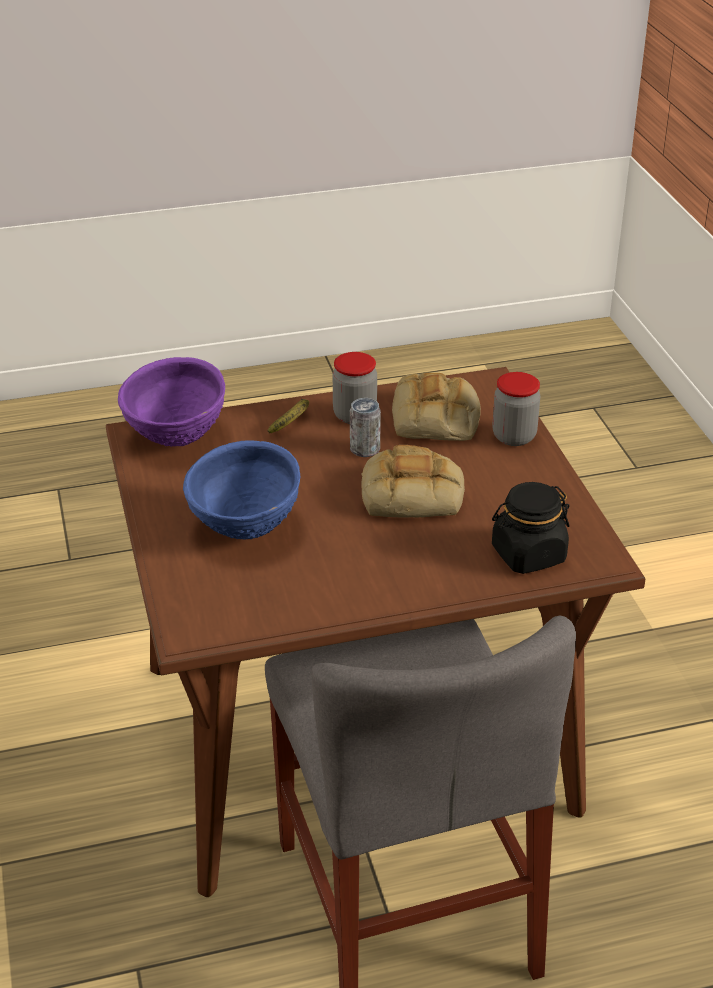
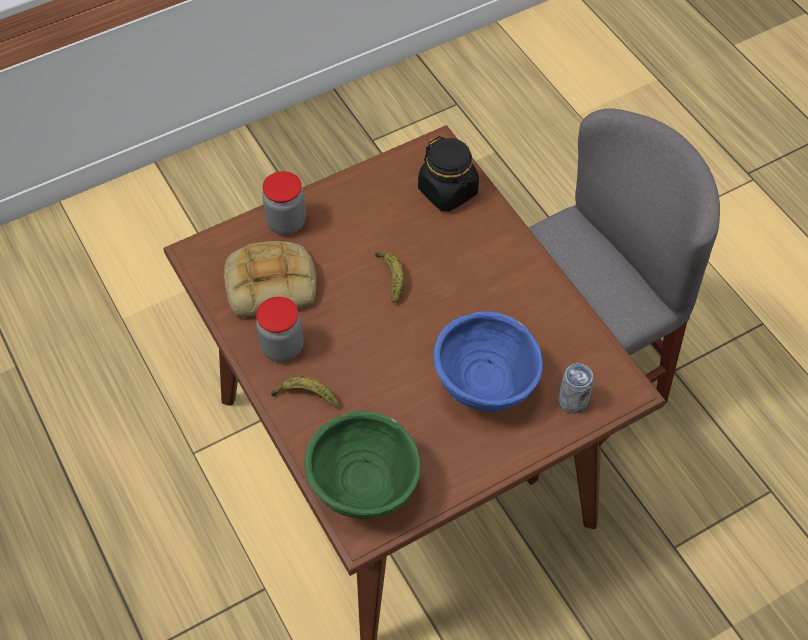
camera: 105 degrees left, 20 degrees up
(176, 439) = (364, 489): purple bowl -> green bowl
(365, 449) = (337, 327): can -> can (572, 401)
(413, 493) = (391, 278): bread -> banana

